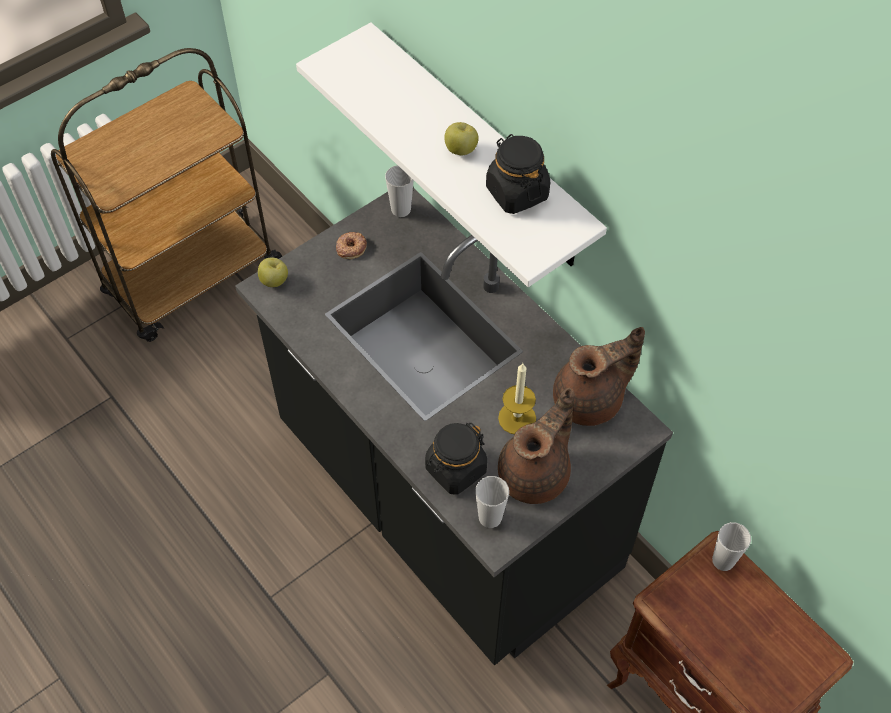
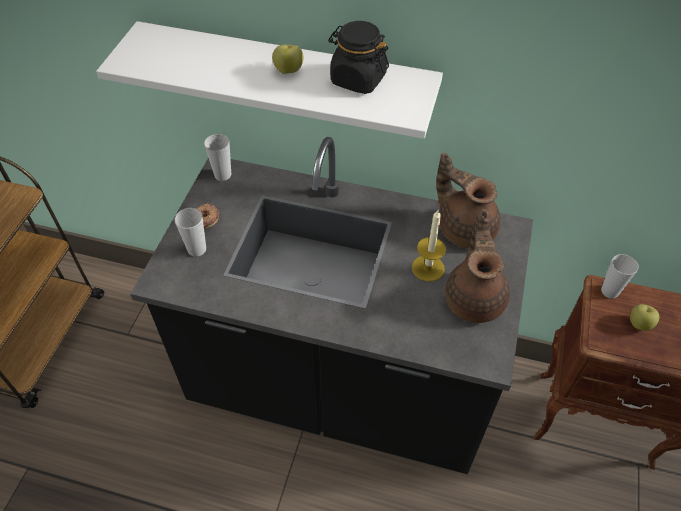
camera: 35 degrees left, 5 degrees down
(274, 281) = (162, 273): apple -> apple (639, 324)
(455, 469) = (418, 329): black jar -> none
(490, 518) = (472, 348): cup -> cup (197, 249)
(591, 400) = (465, 228): brown teapot -> brown teapot turned 75 degrees counterclockwise

